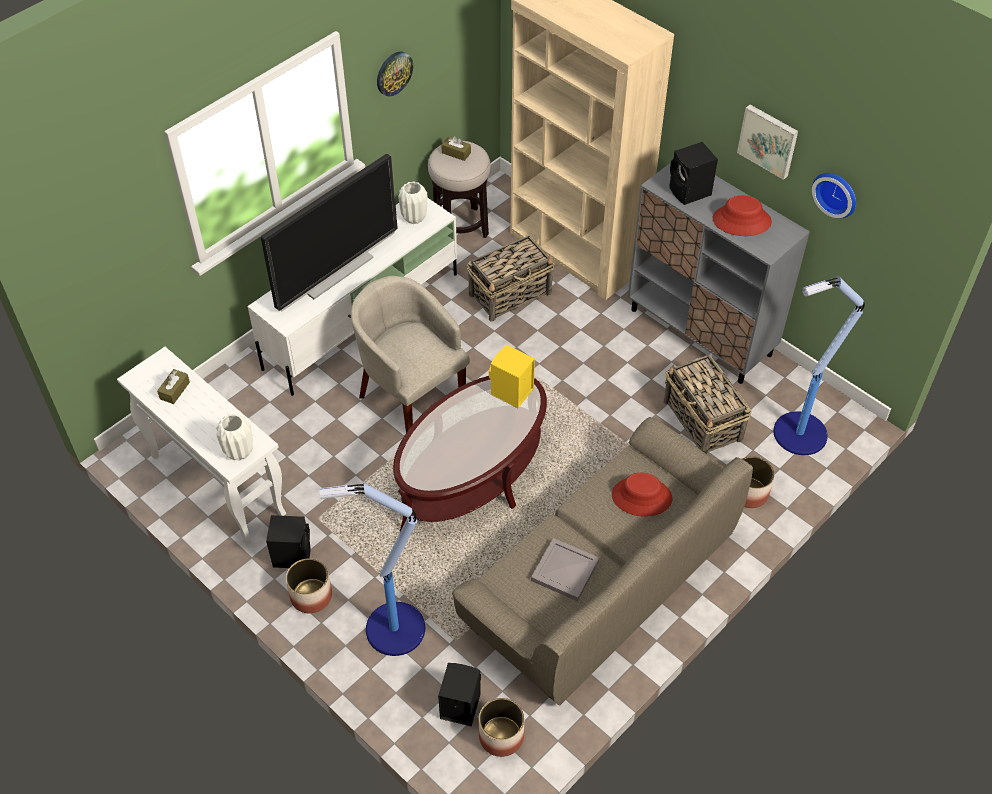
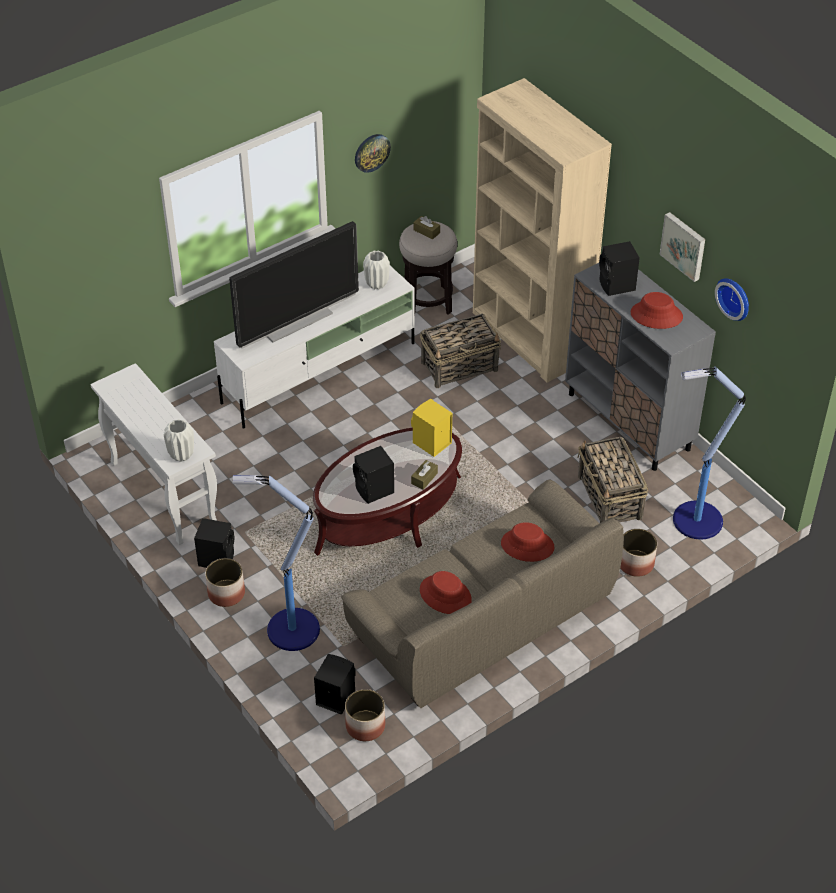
camera: 10 degrees right, 5 degrees down
(175, 390) = (137, 399): brown tissue box -> brown tissue box (424, 478)
(410, 393) = (349, 440): beige armchair -> none
(461, 457) = (375, 491): none -> black speaker
(566, 570) = (445, 595): grey tray -> red hat

